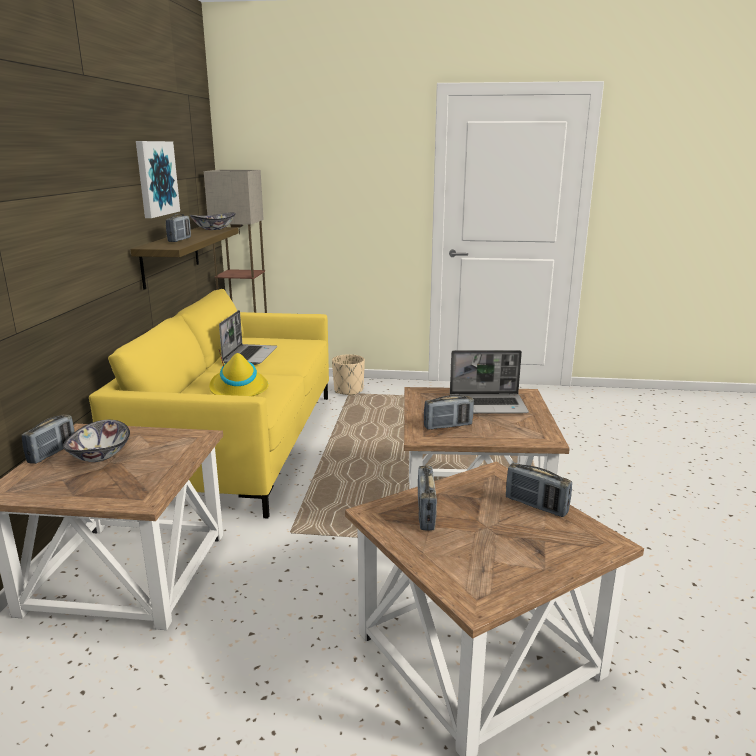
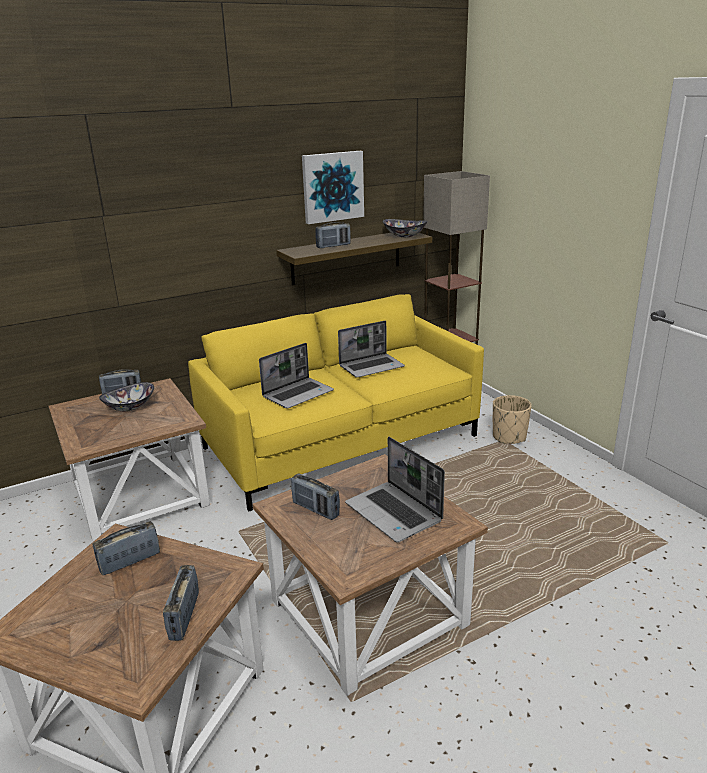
camera: 55 degrees right, 5 degrees up
(238, 388) = (298, 394): yellow hat -> laptop

